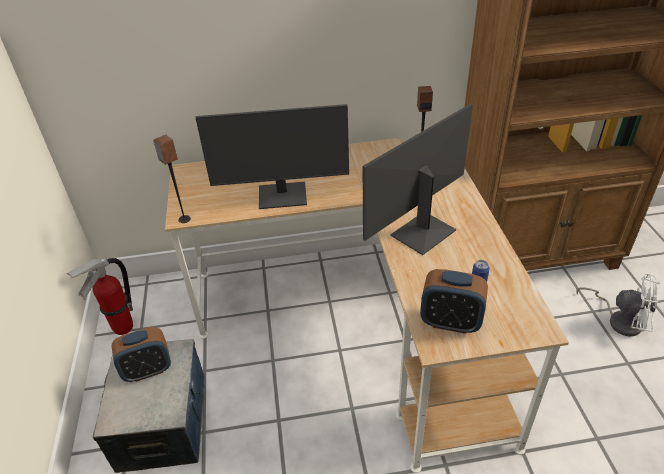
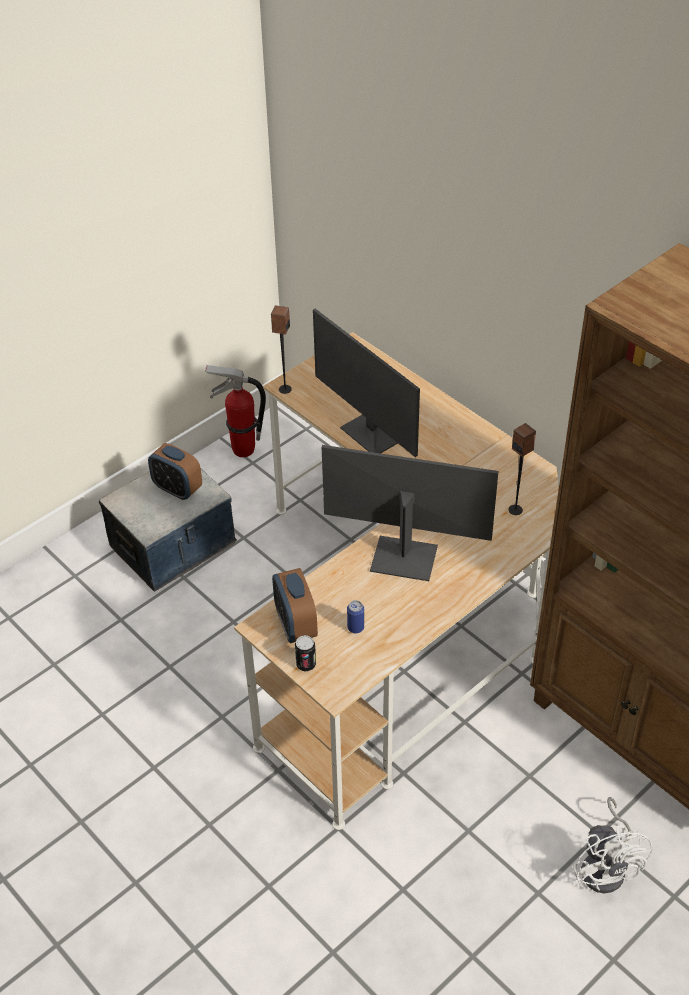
camera: 55 degrees right, 5 degrees up
(500, 334) = (306, 664): none -> can

